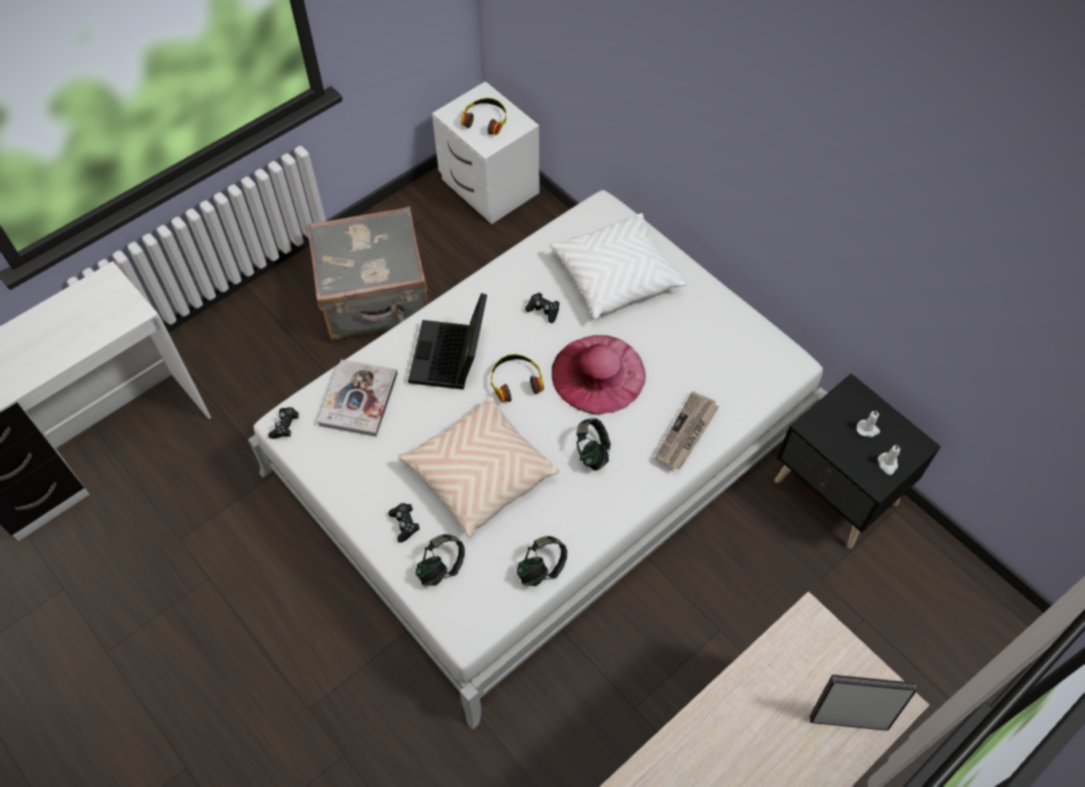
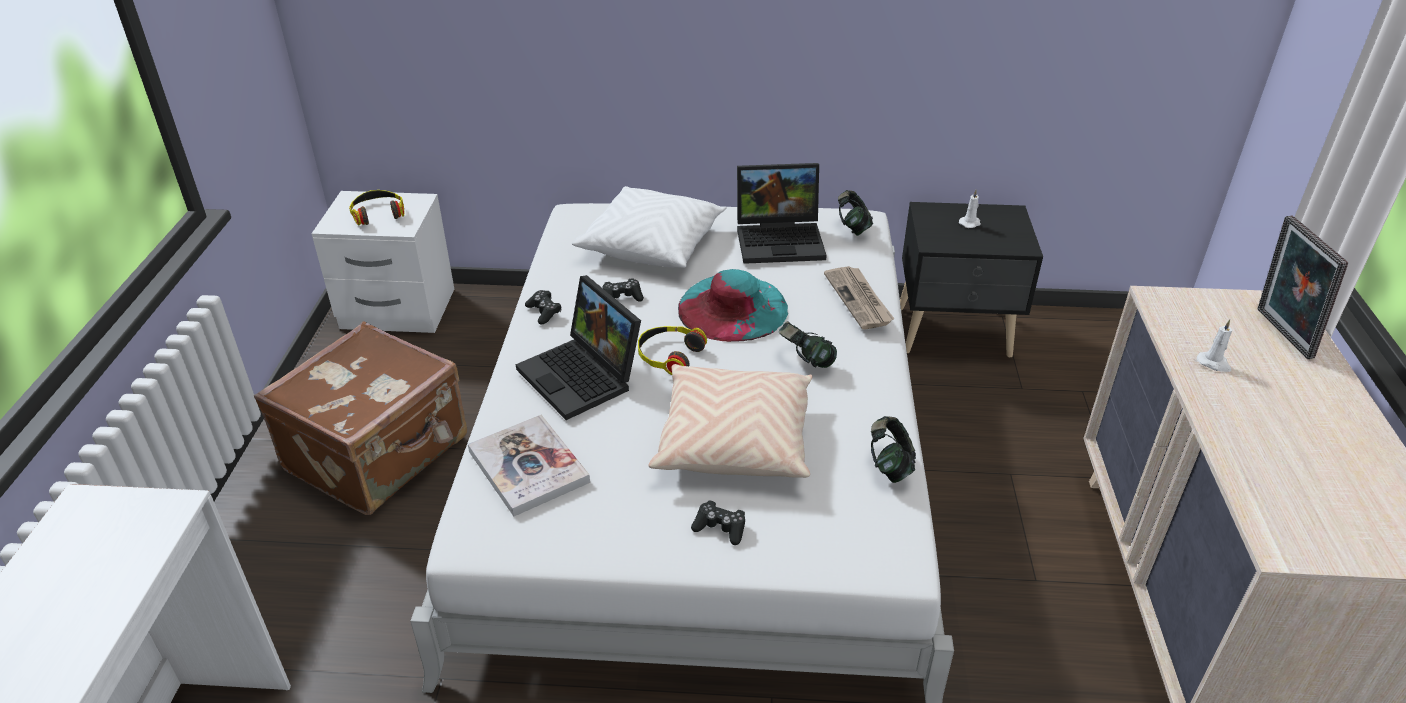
camera: 45 degrees left, 20 degrees down
(285, 426) = (472, 543): black game controller -> black game controller (544, 312)
(376, 300) = (380, 454): grey suitcase -> brown suitcase
(441, 567) = (805, 534): headphones -> headphones (853, 228)
(598, 373) = (732, 308): pink hat -> turquoise hat
(703, 339) = (781, 239): none -> laptop
(848, 718) = (1279, 334): picture frame -> picture frame turned 60 degrees counterclockwise
(887, 464) = (1012, 233): white candle -> white candle (1214, 363)

